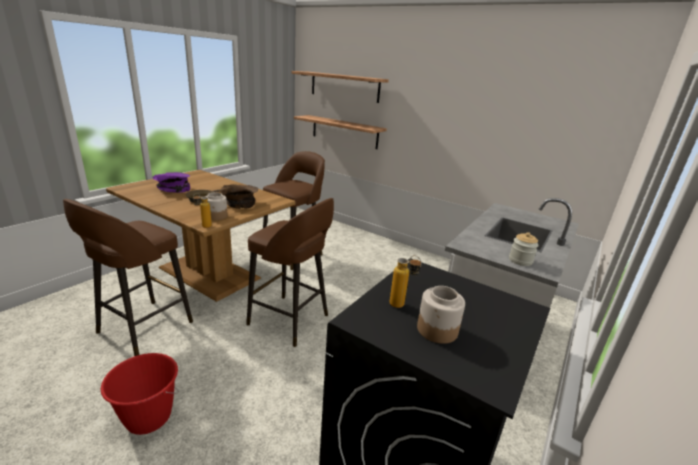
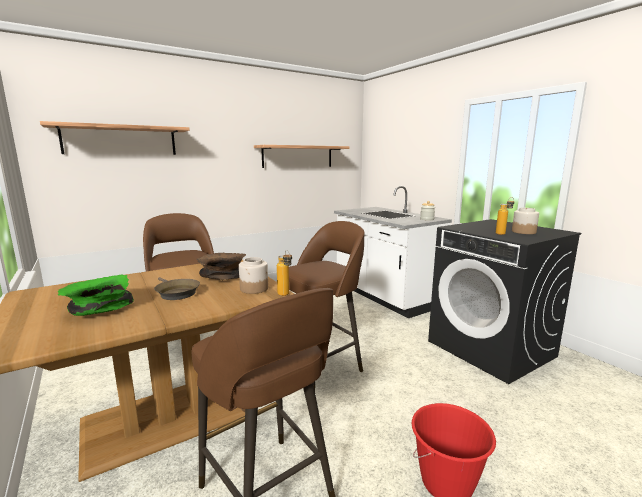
camera: 65 degrees left, 10 degrees down
(173, 189) = (99, 310): purple bowl -> green bowl
(344, 131) = (132, 194): shelf -> shelf (298, 156)

